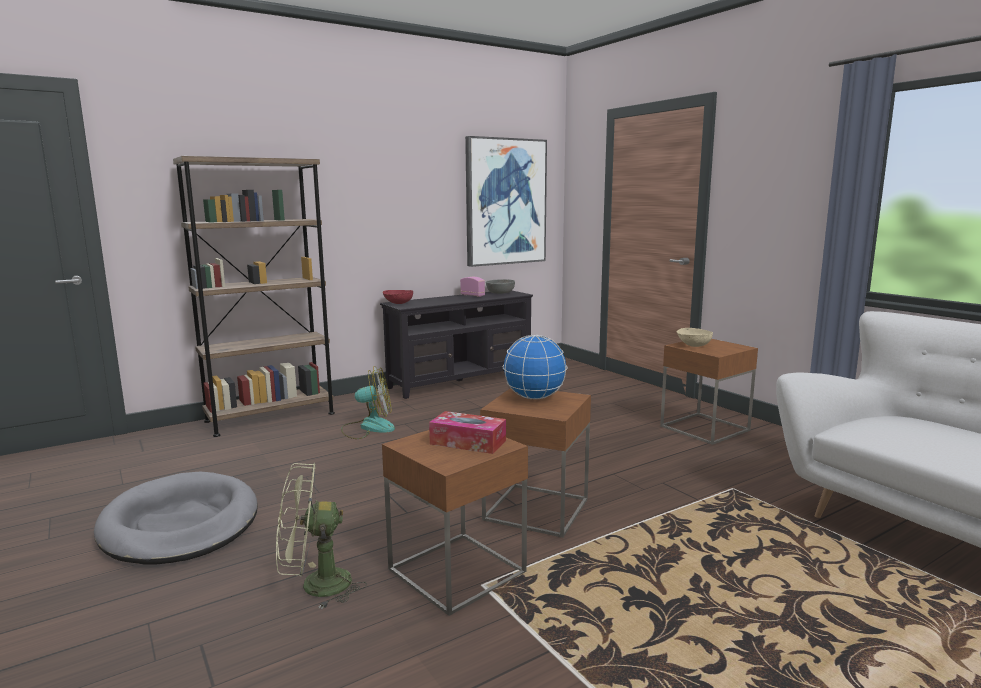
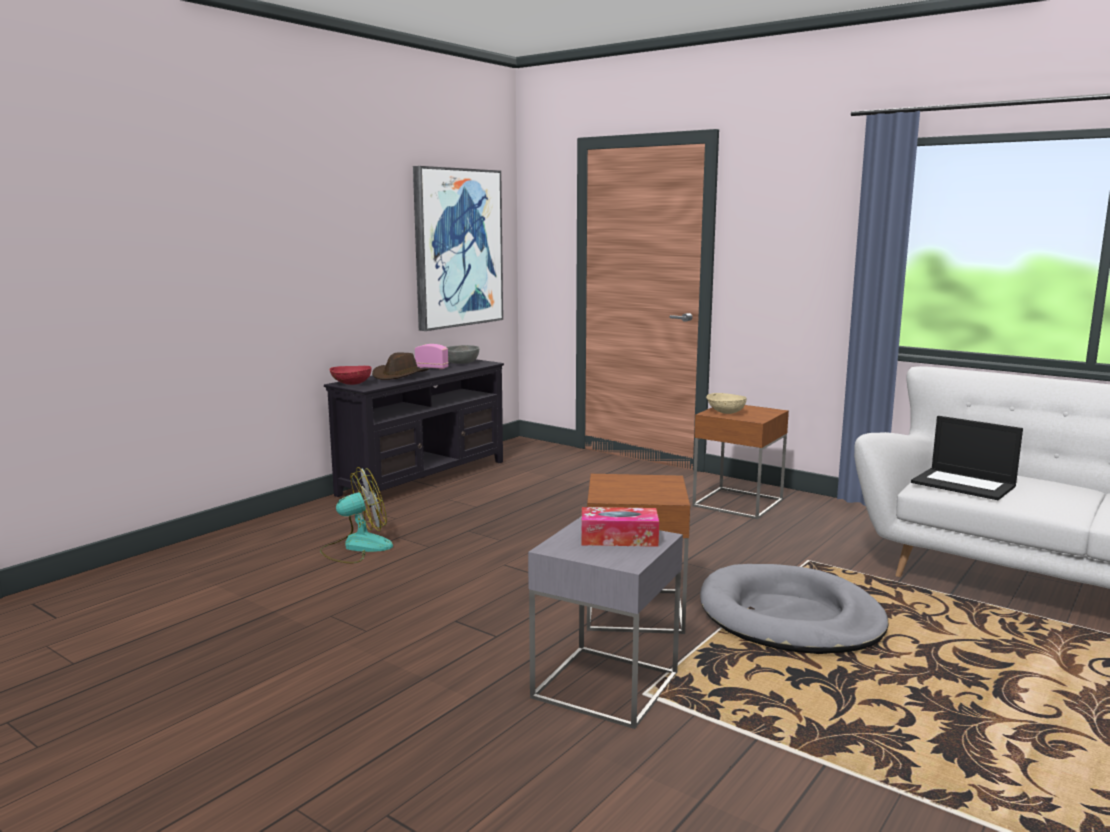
camera: 20 degrees left, 0 degrees up
(180, 524) = (218, 697): grey dog bed -> grey dog bed (789, 617)
(270, 417) = (206, 550): brown bookcase -> none
(315, 586) = (463, 730): green fan -> none
(441, 299) = (400, 375): none -> brown hat
(456, 571) = (605, 686): brown side table -> grey side table
(535, 397) = (630, 484): globe -> none
(893, 433) = (964, 484): none -> laptop

